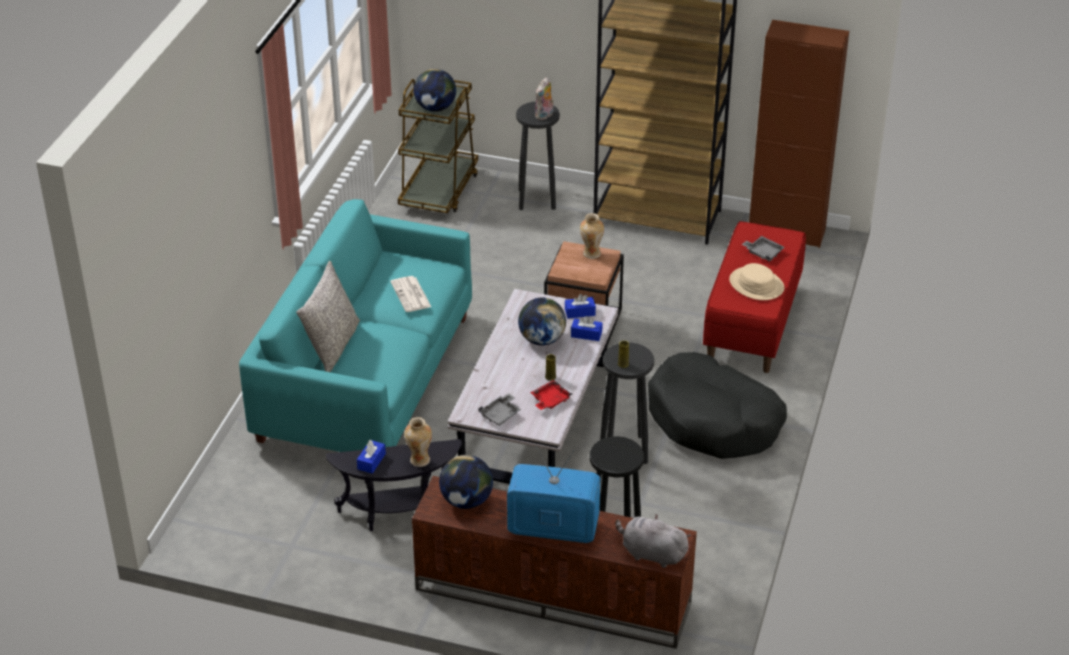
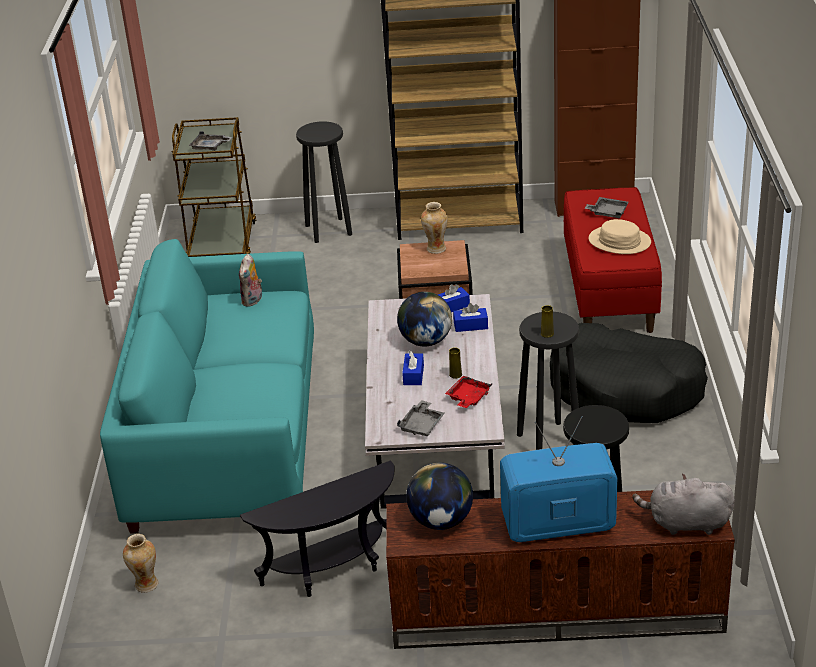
camera: 15 degrees left, 5 degrees down
(332, 345) = (196, 398): grey pillow -> none
(371, 461) = (299, 509): blue tissue box -> blue tissue box (413, 375)
(411, 295) = (263, 328): newspaper -> none
(419, 460) = (354, 494): vase -> vase (145, 585)
(435, 108) = (210, 147): globe -> grey tray
(544, 116) = (328, 132): plush toy -> plush toy (253, 301)

